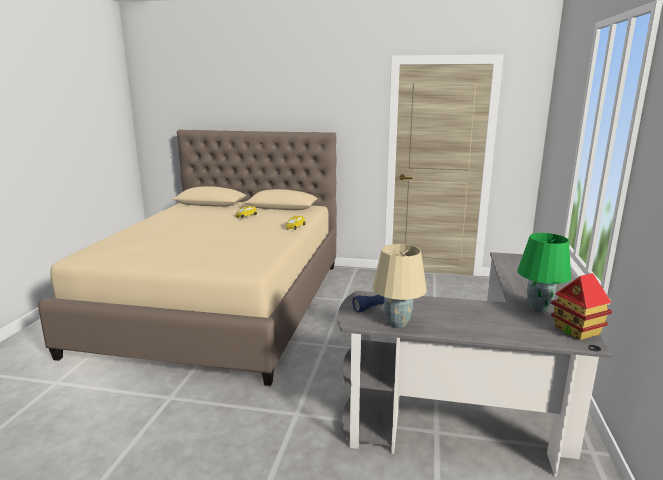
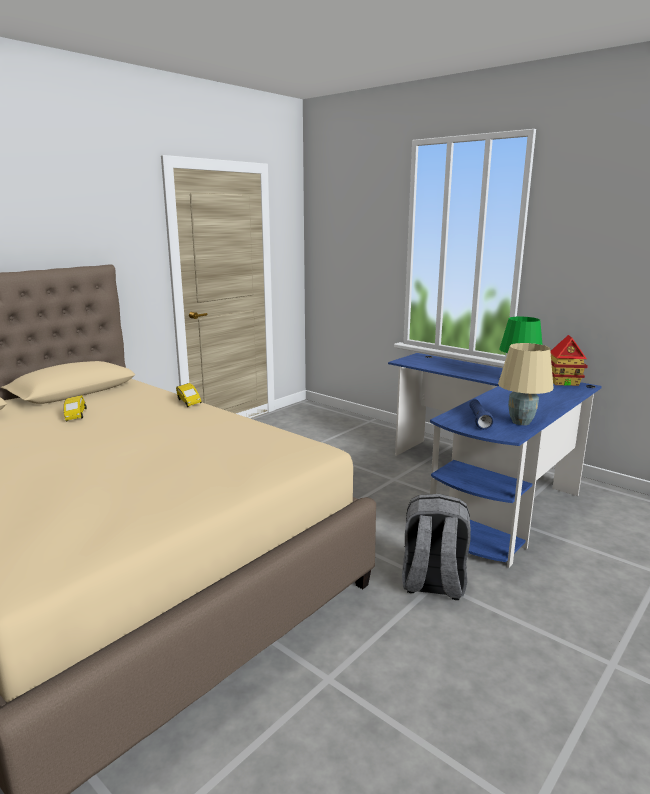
camera: 60 degrees left, 0 degrees up
(293, 412) = (432, 584): none -> grey backpack
(478, 408) = (485, 491): grey desk -> blue desk

